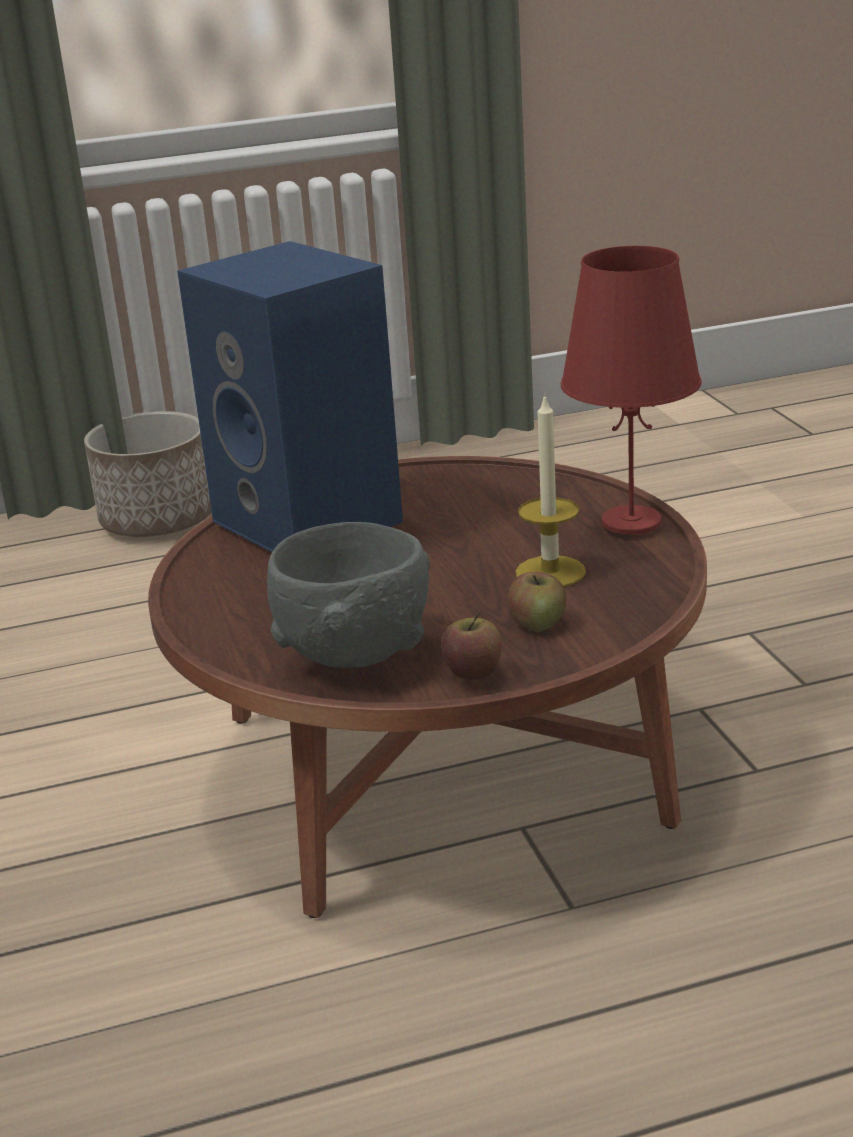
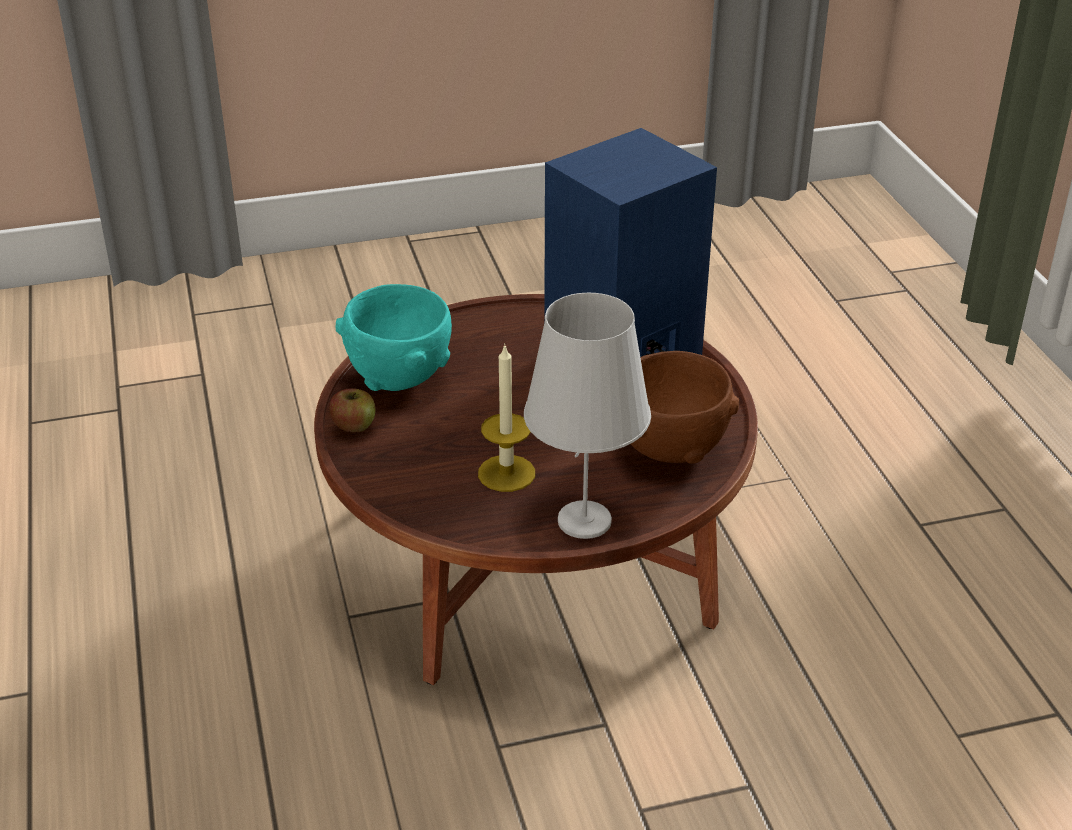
camera: 90 degrees right, 10 degrees up
(158, 520) = (991, 389): planter -> none
(354, 653) = (398, 377): grey bowl -> turquoise bowl
(487, 494) = (671, 448): none -> brown bowl
(537, 623) = (422, 461): apple -> none
(631, 522) = (583, 521): red table lamp -> white table lamp

